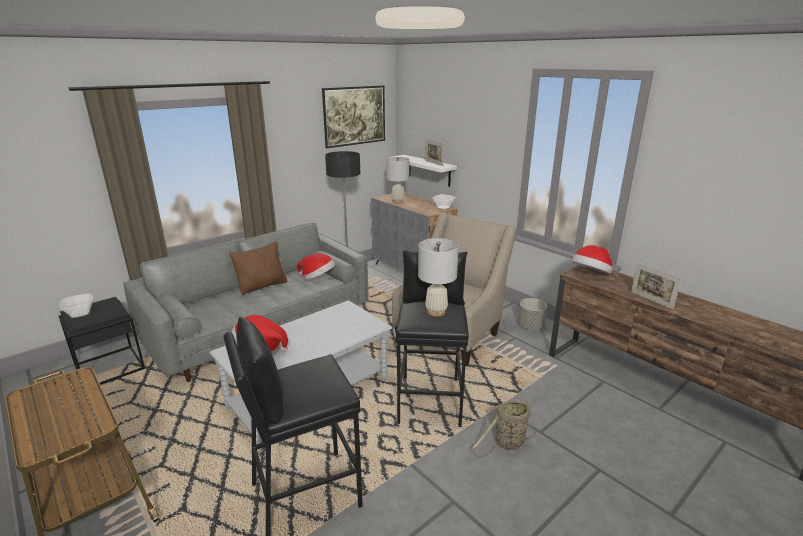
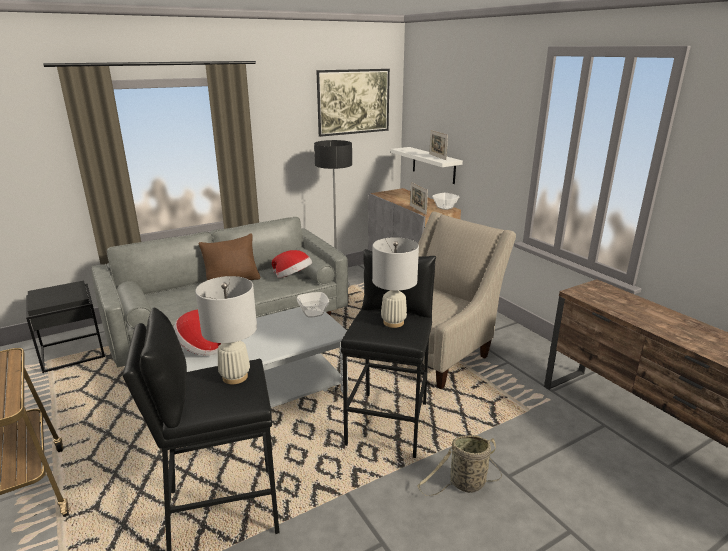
camera: 10 degrees right, 0 degrees up
(80, 313) = (44, 294): bowl -> bowl (313, 313)
(398, 202) = (396, 199): white table lamp -> white table lamp (235, 376)
(530, 326) = (531, 351): grey planter -> none
(590, 275) = (597, 295): hat -> none
(651, 300) = (665, 331): picture frame -> picture frame (418, 210)

